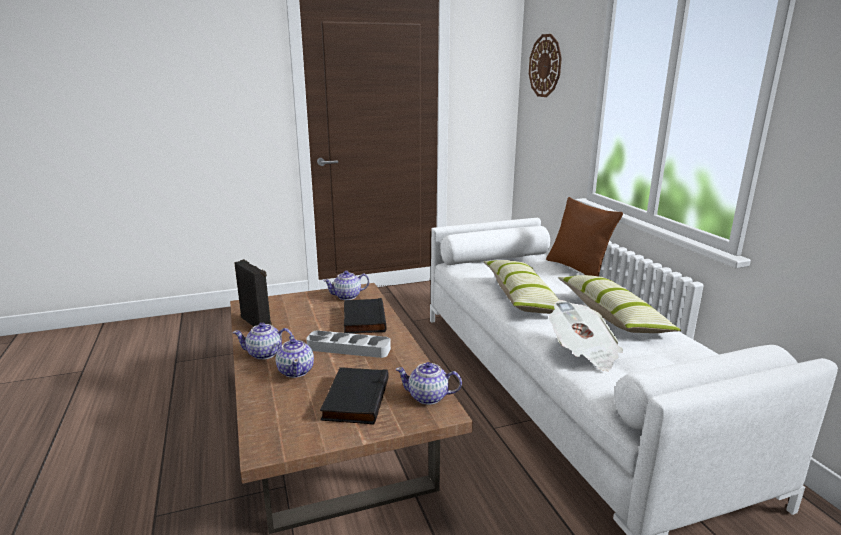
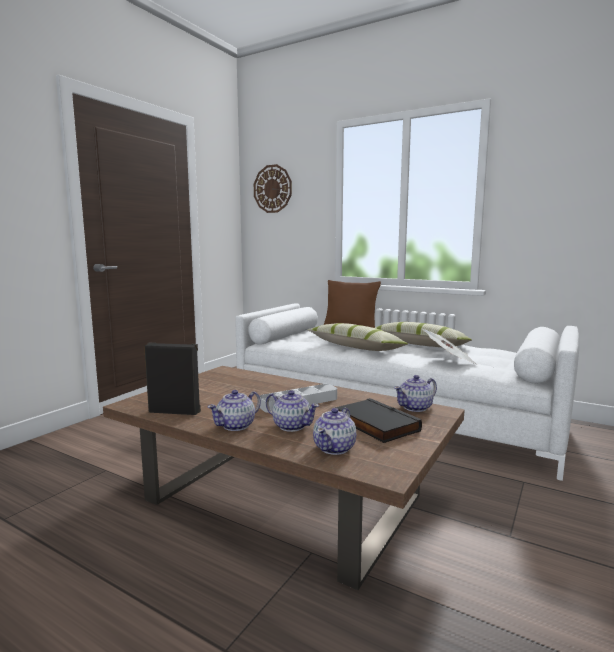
camera: 40 degrees left, 10 degrees down
(347, 296) = (220, 377): teapot -> teapot (335, 448)
(362, 319) = (267, 385): black book -> none

